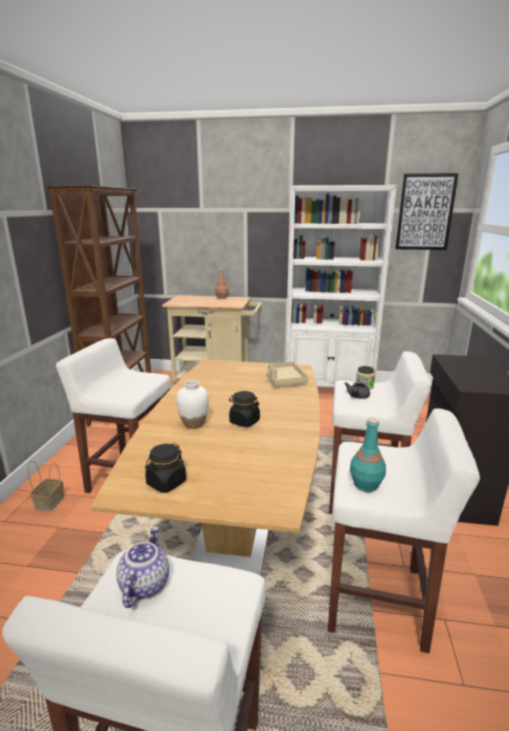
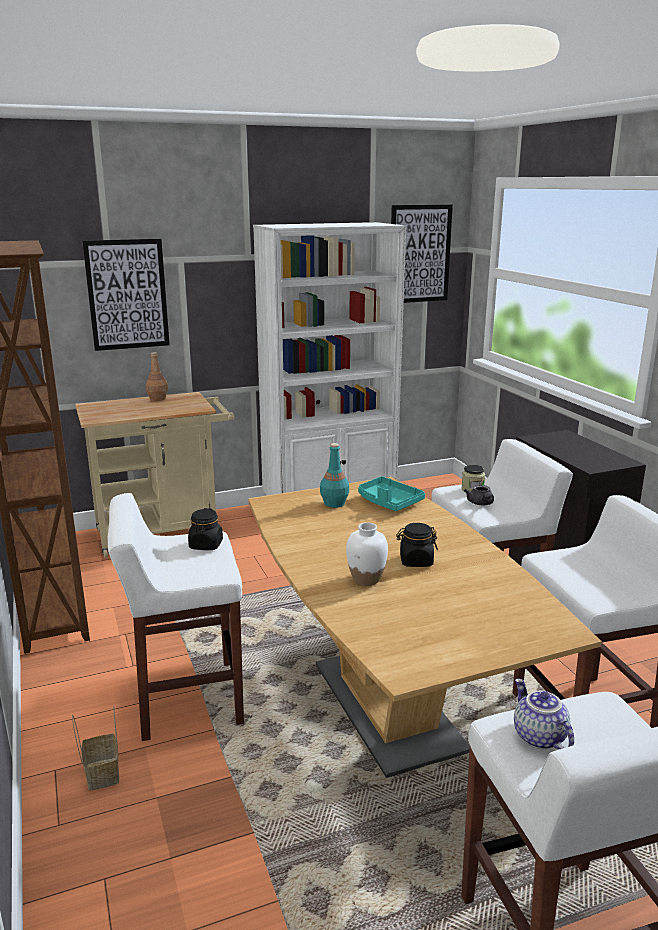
camera: 30 degrees left, 0 degrees up
(166, 483) = (434, 647): black jar -> black jar (206, 545)
(210, 230) = (127, 294): none -> picture
(284, 380) = (388, 502): beige tray -> turquoise tray
(365, 484) = (595, 588): turquoise bottle -> turquoise bottle (334, 503)

